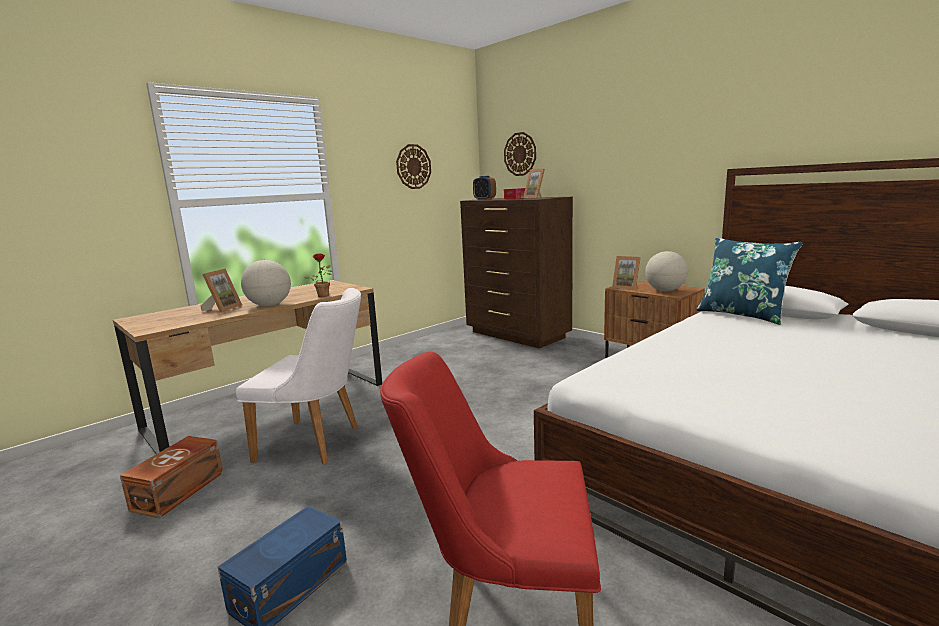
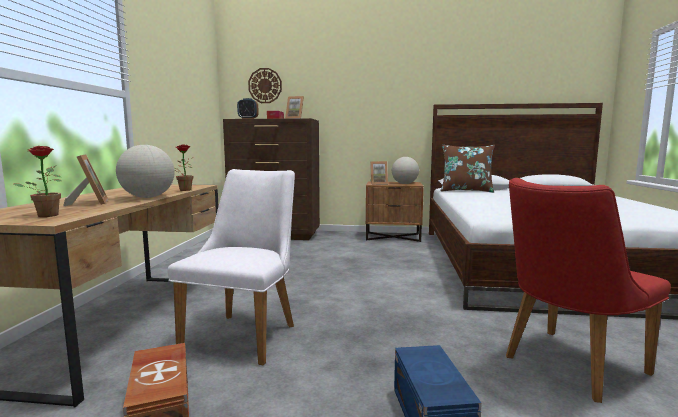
camera: 40 degrees left, 5 degrees down
(165, 322) = (47, 215): none -> potted plant
(318, 443) = (247, 332): white chair -> white chair turned 45 degrees counterclockwise
(413, 166) = (183, 82): wall clock -> none
(742, 315) = (466, 191): blue pillow -> brown pillow

